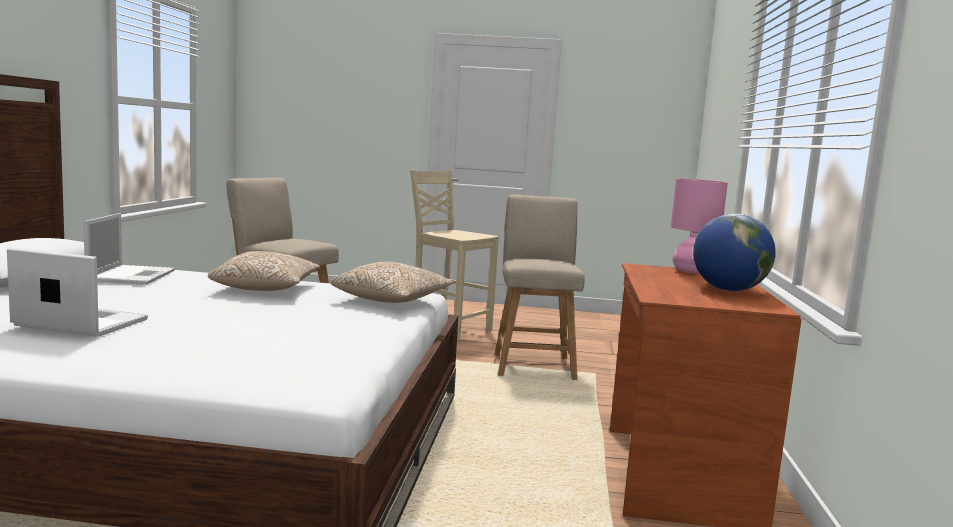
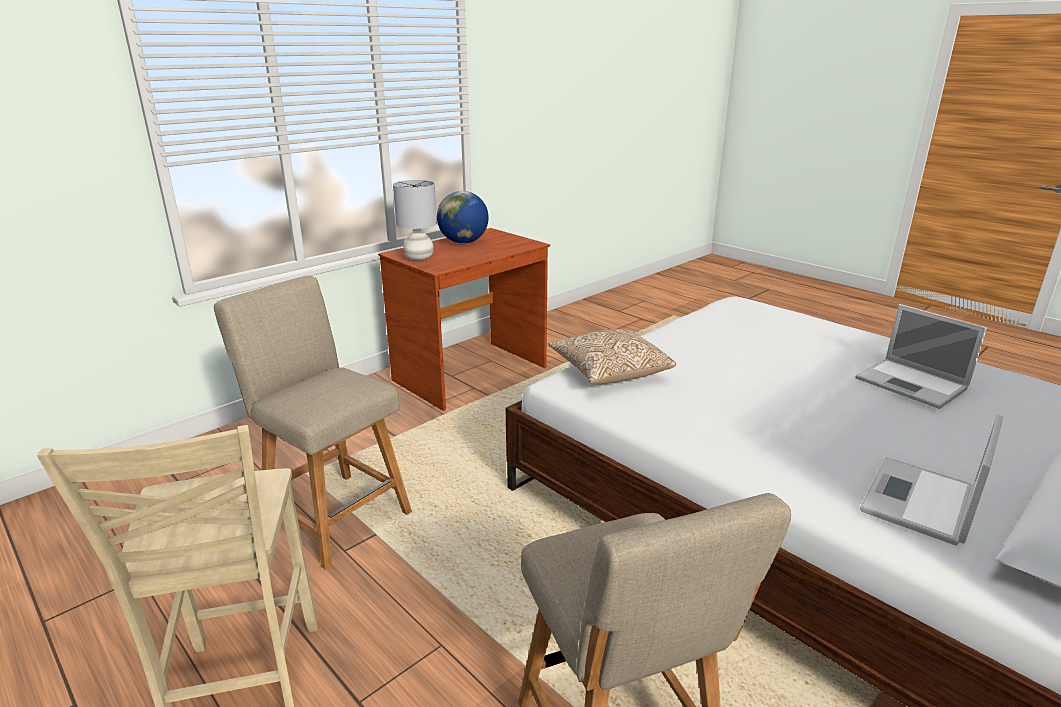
camera: 140 degrees left, 15 degrees up
(266, 289) = (731, 422): pillow -> none
(533, 365) = (333, 515): beige chair -> beige chair turned 90 degrees clockwise
(691, 271) = (419, 258): pink table lamp -> grey table lamp

